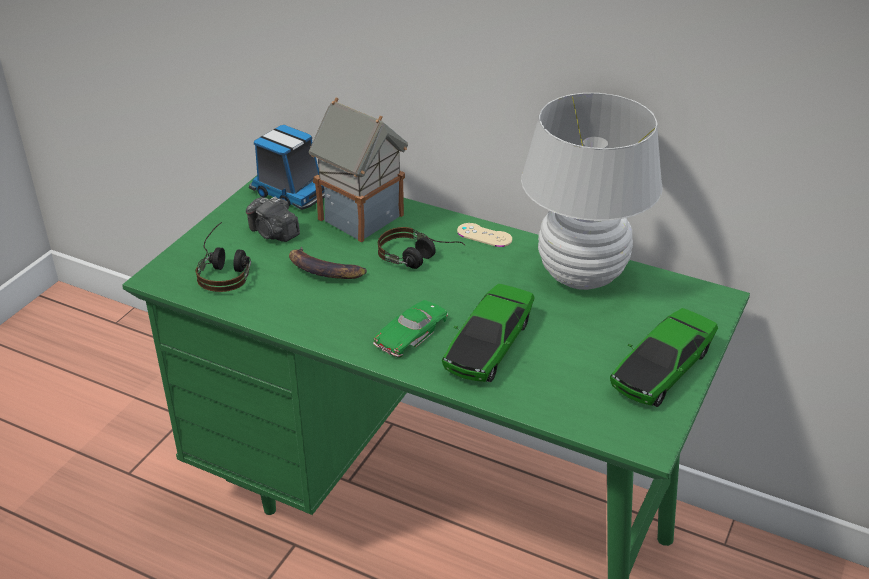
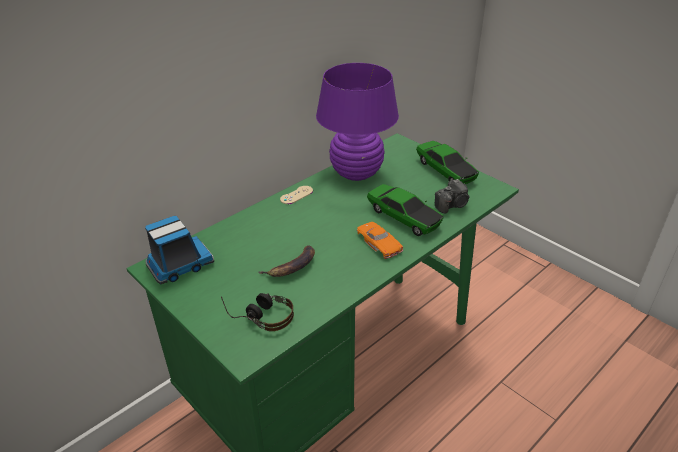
camera: 70 degrees left, 0 degrees up
(273, 233) = (229, 283): camera -> camera (452, 205)
(363, 218) = (241, 238): toy house -> none
(411, 333) = (379, 243): green toy car -> orange toy car
(420, 259) = (305, 224): headphones -> none
(581, 275) = (356, 173): white table lamp -> purple table lamp

